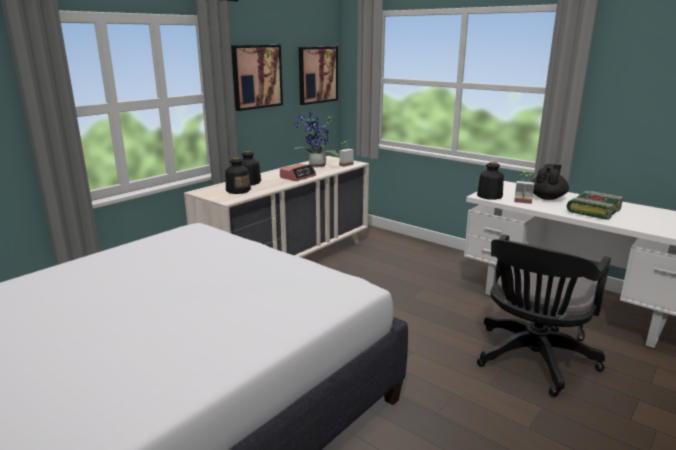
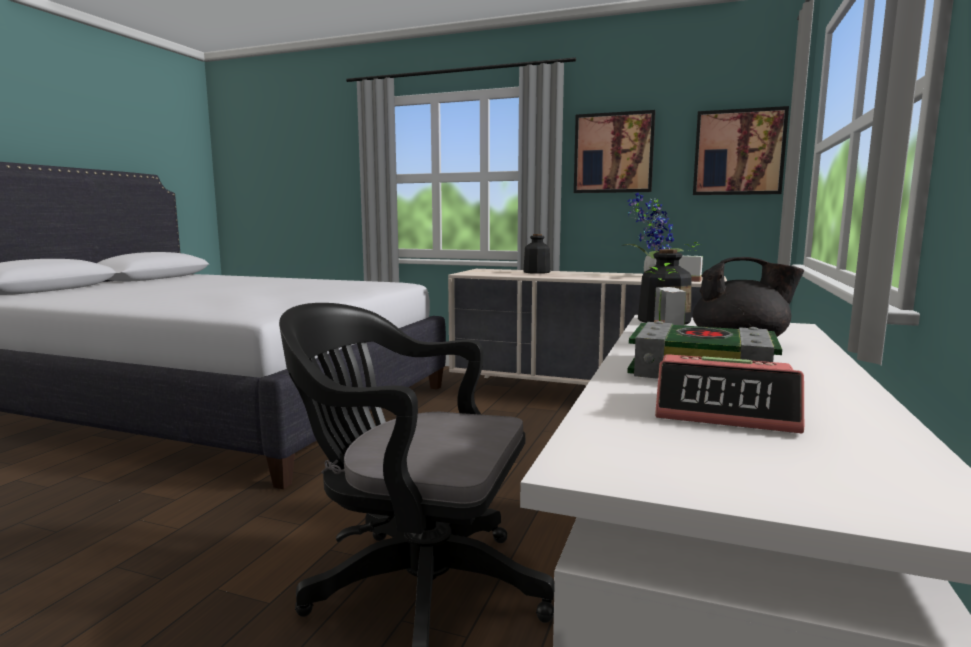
camera: 70 degrees right, 10 degrees down
(238, 190) = (501, 272): bottle -> none
(298, 177) = (588, 276): alarm clock -> alarm clock (725, 411)

